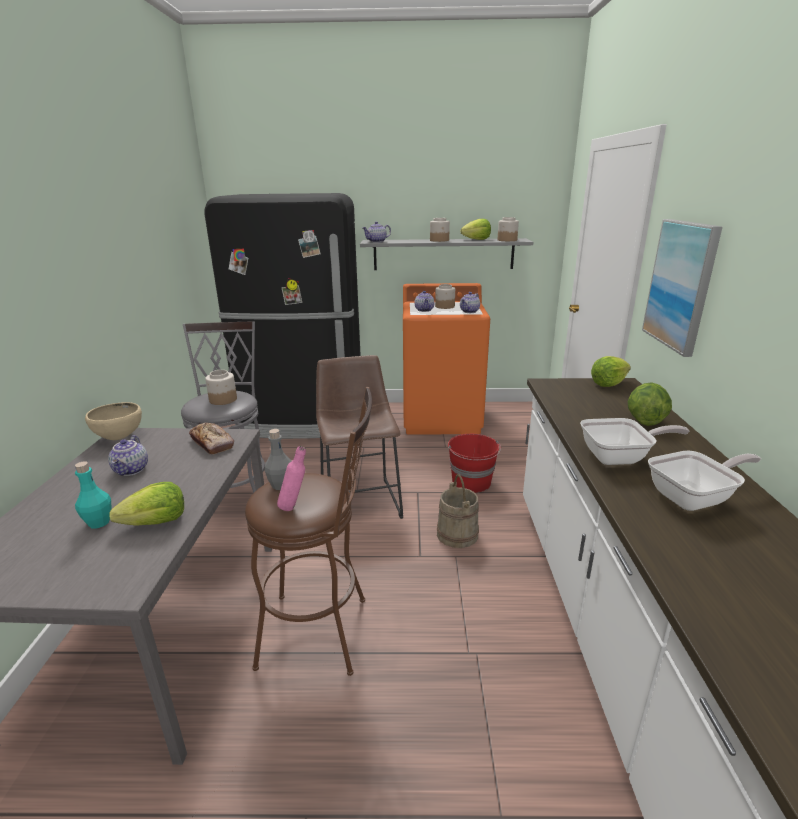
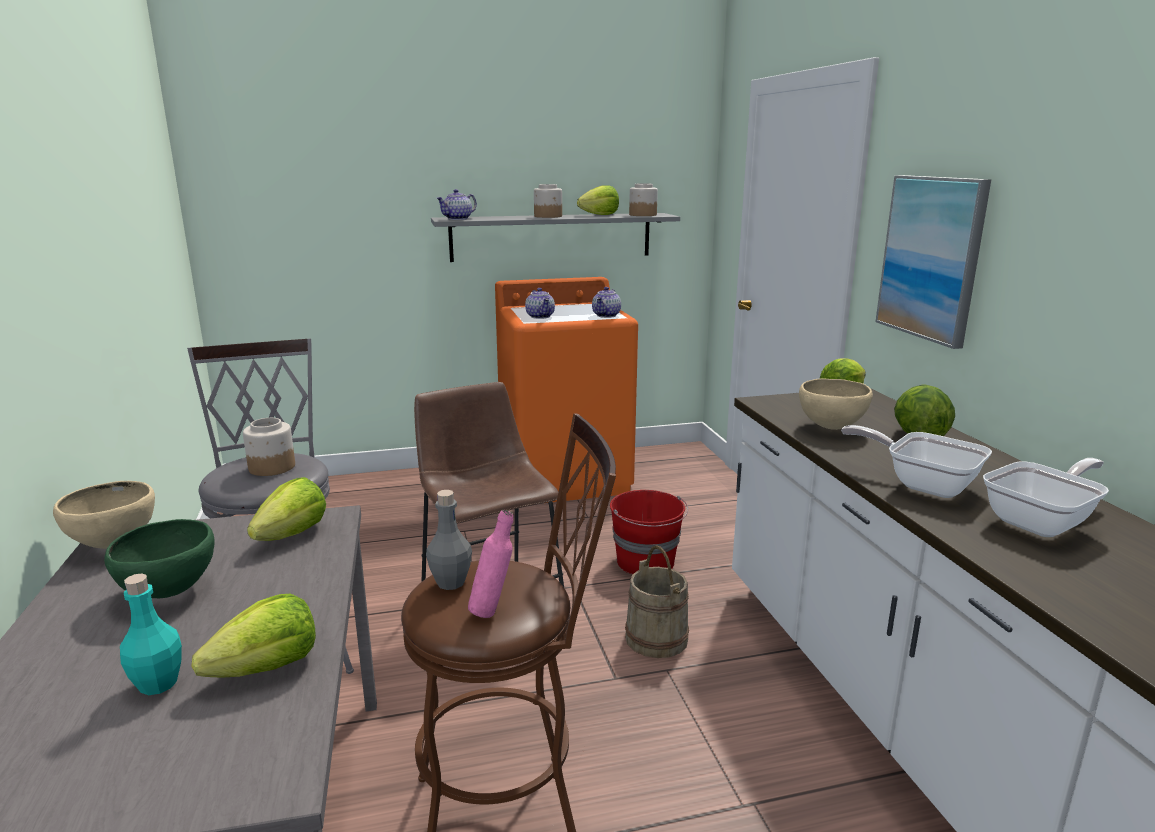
camera: 15 degrees left, 5 degrees down
(132, 470) = (170, 592): teapot -> green bowl
(212, 443) = (292, 534): bread -> lettuce
(303, 420) = (351, 500): black fridge -> none
(444, 306) = (566, 310): jar -> none
(582, 407) = (831, 427): none -> beige bowl
(620, 458) = (922, 484): frying pan -> frying pan turned 120 degrees counterclockwise

